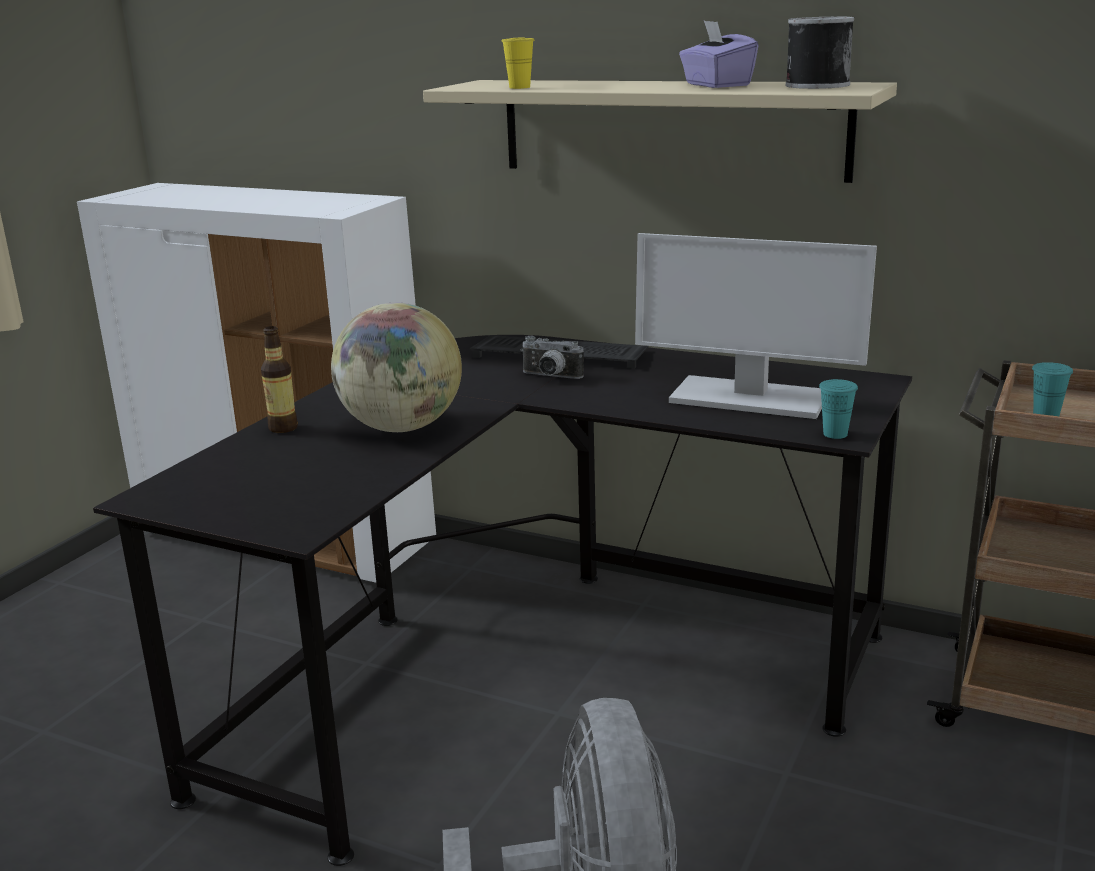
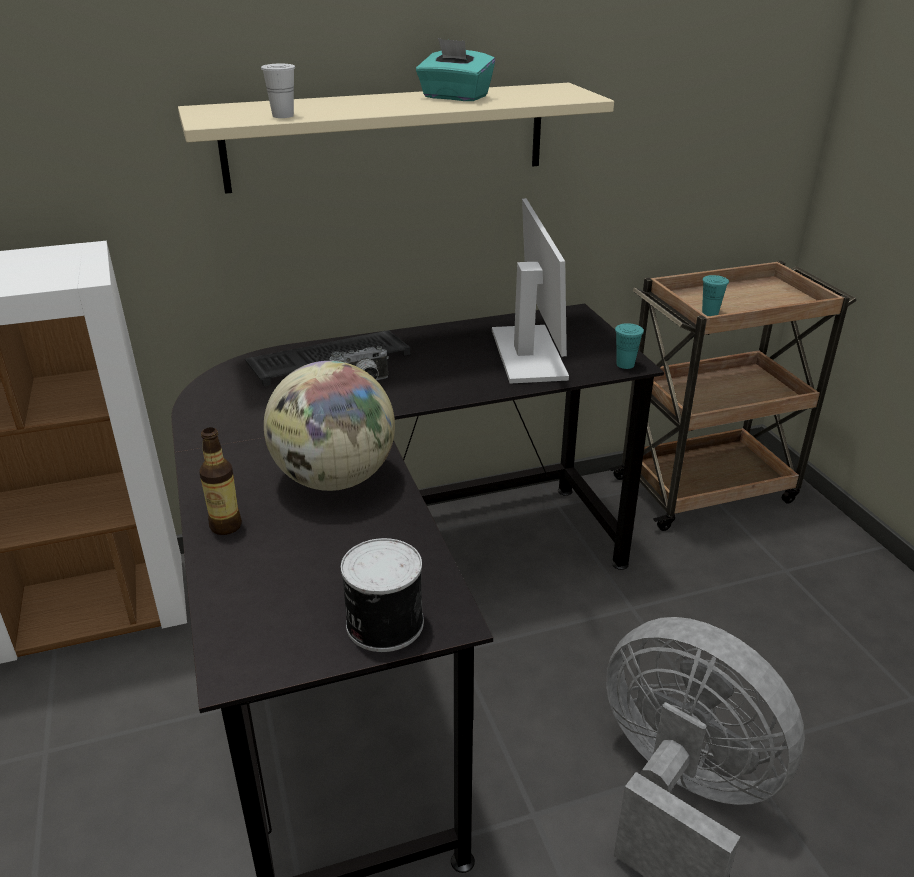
camera: 45 degrees left, 10 degrees up
(519, 87) = (283, 116): yellow cup -> white cup
(716, 85) = (455, 97): purple tissue box -> turquoise tissue box
(747, 399) = (529, 355): monitor -> monitor turned 75 degrees counterclockwise
(815, 85) = (532, 91): can -> can (382, 623)

